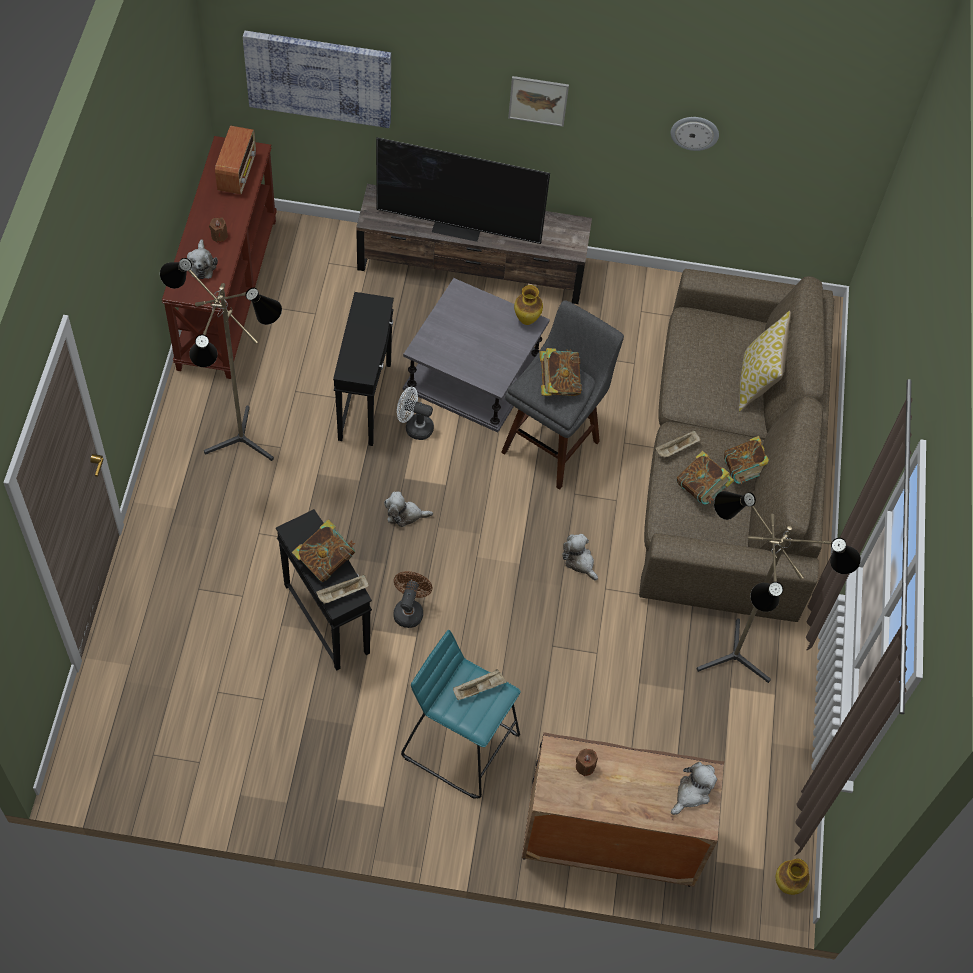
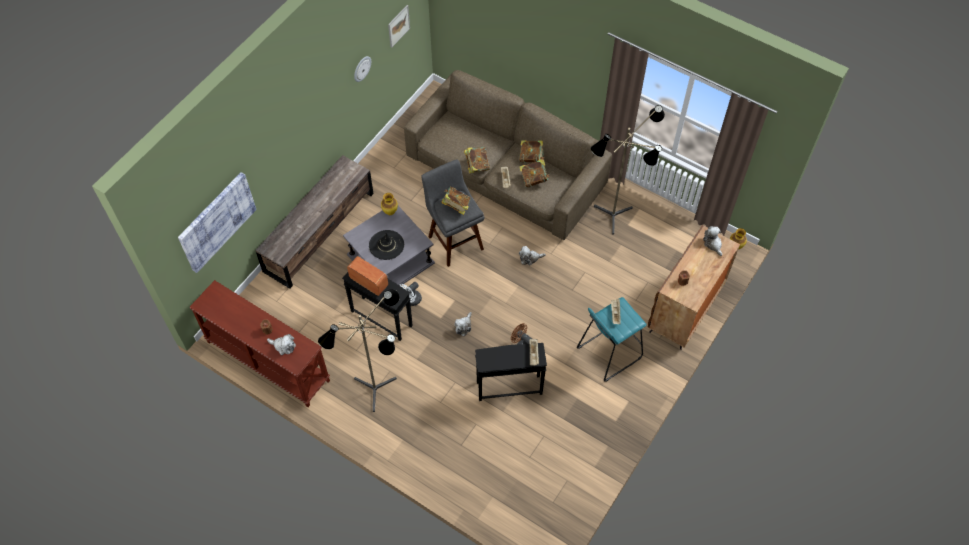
camera: 60 degrees left, 0 degrees up
(237, 173) = (225, 304): radio -> radio (368, 282)
(325, 560) = (509, 355): book -> book (477, 166)
(458, 227) = (312, 218): television -> none
(465, 338) = (386, 245): none -> black hat
(538, 100) = (303, 124): picture -> picture (398, 26)
(756, 383) = (482, 130): pillow -> none

